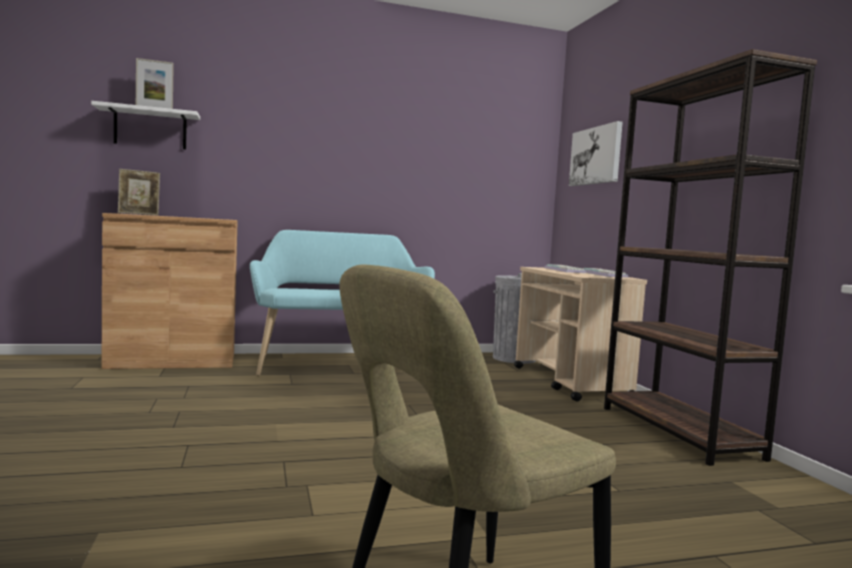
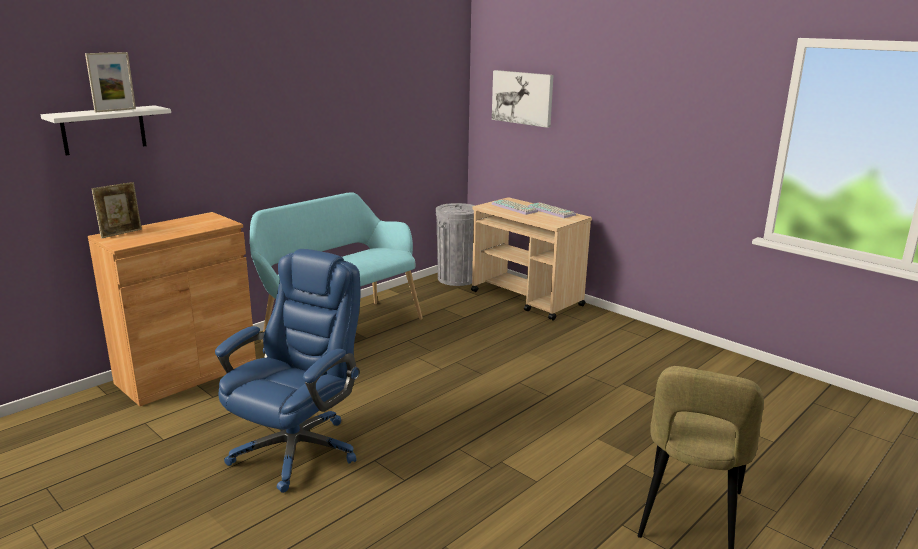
camera: 30 degrees left, 15 degrees up
(145, 419) = (297, 449): none -> blue office chair
(678, 432) = (636, 332): brown bookcase -> none

